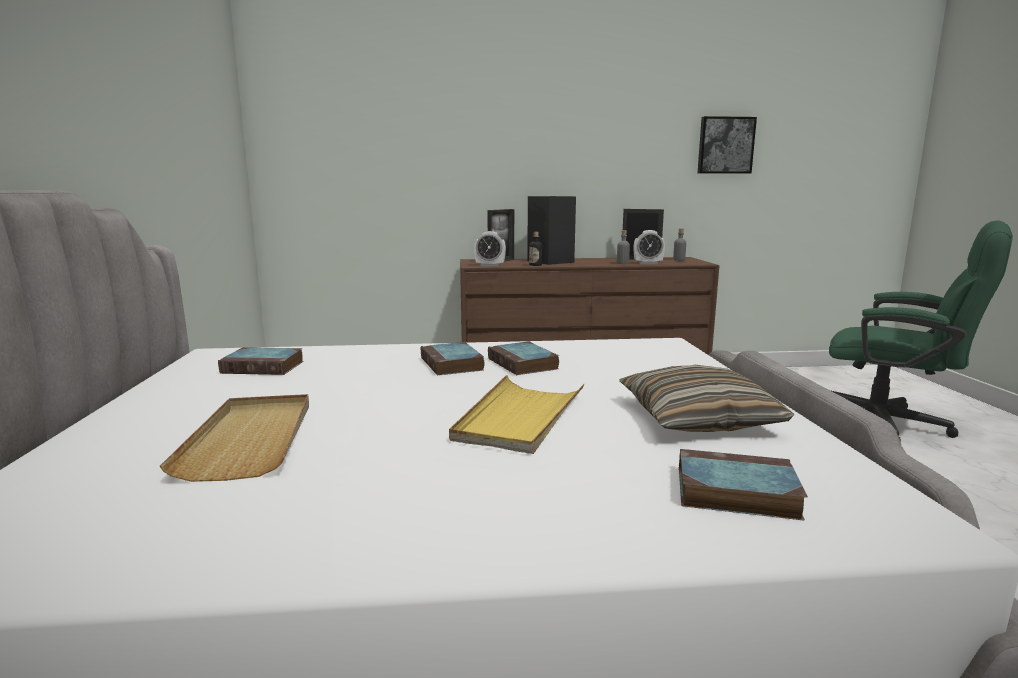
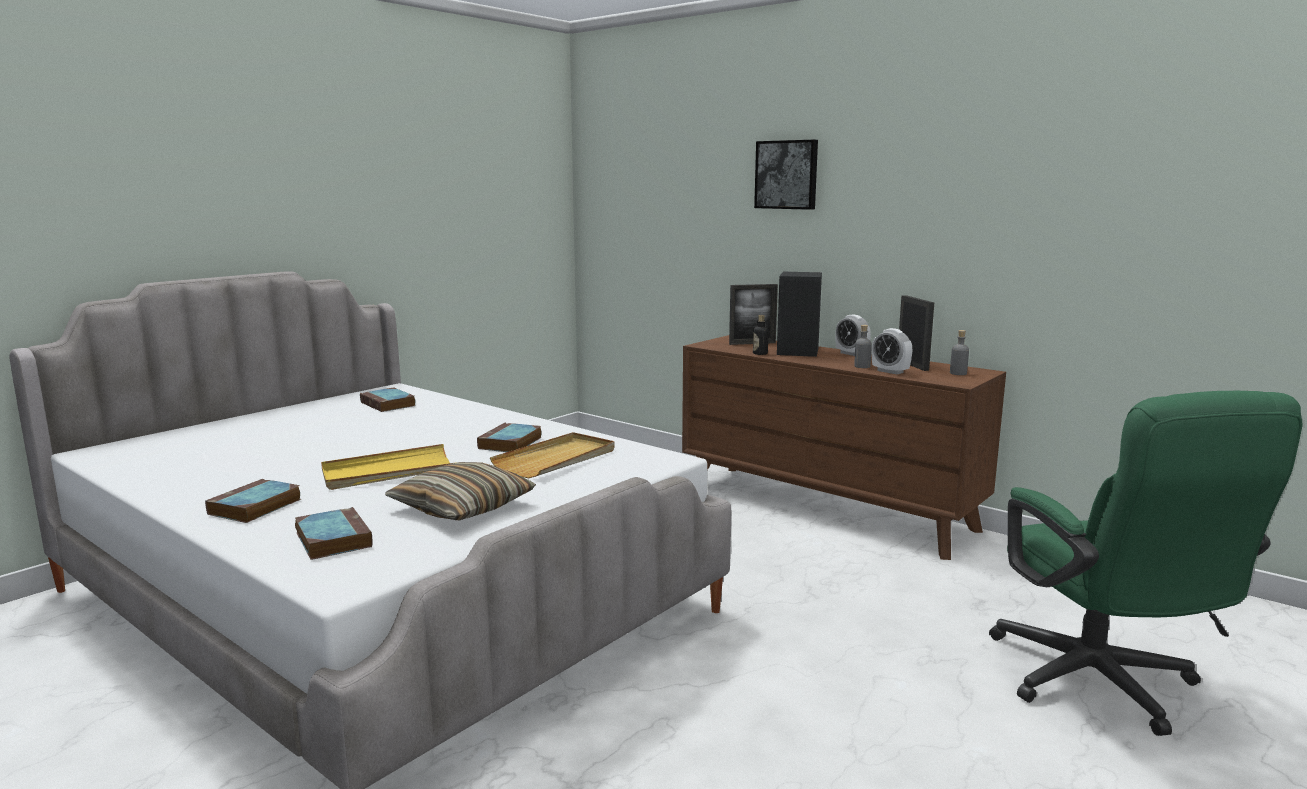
camera: 45 degrees right, 0 degrees up
(251, 439) = (272, 441): beige tray -> beige tray (556, 459)
(452, 364) = (473, 431): book -> book (254, 507)
(490, 265) = (717, 347): alarm clock -> alarm clock (851, 354)
(725, 145) = (1068, 214): picture -> picture (787, 175)

